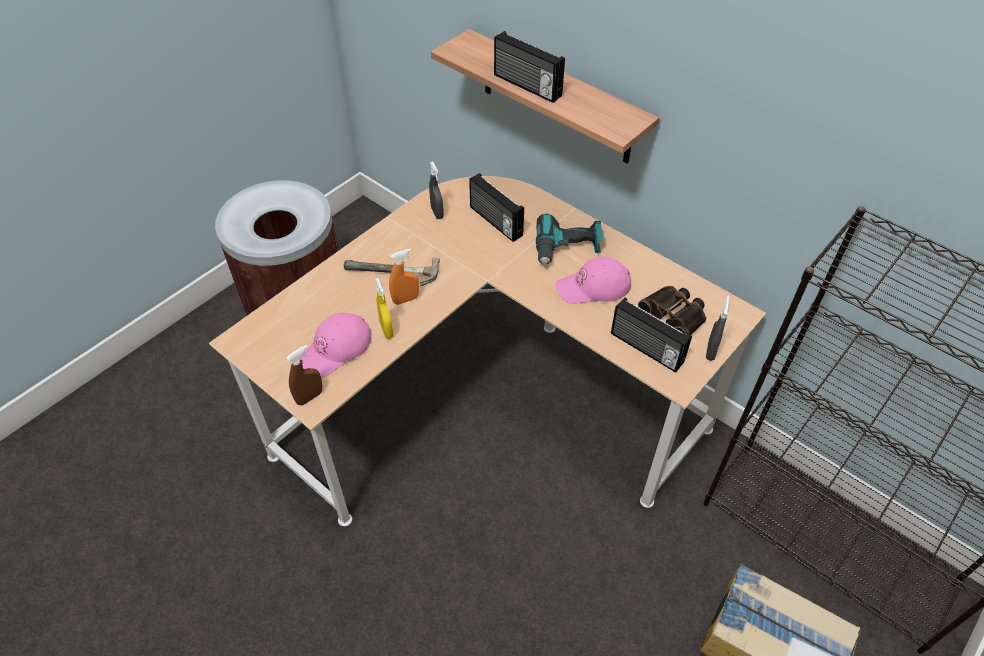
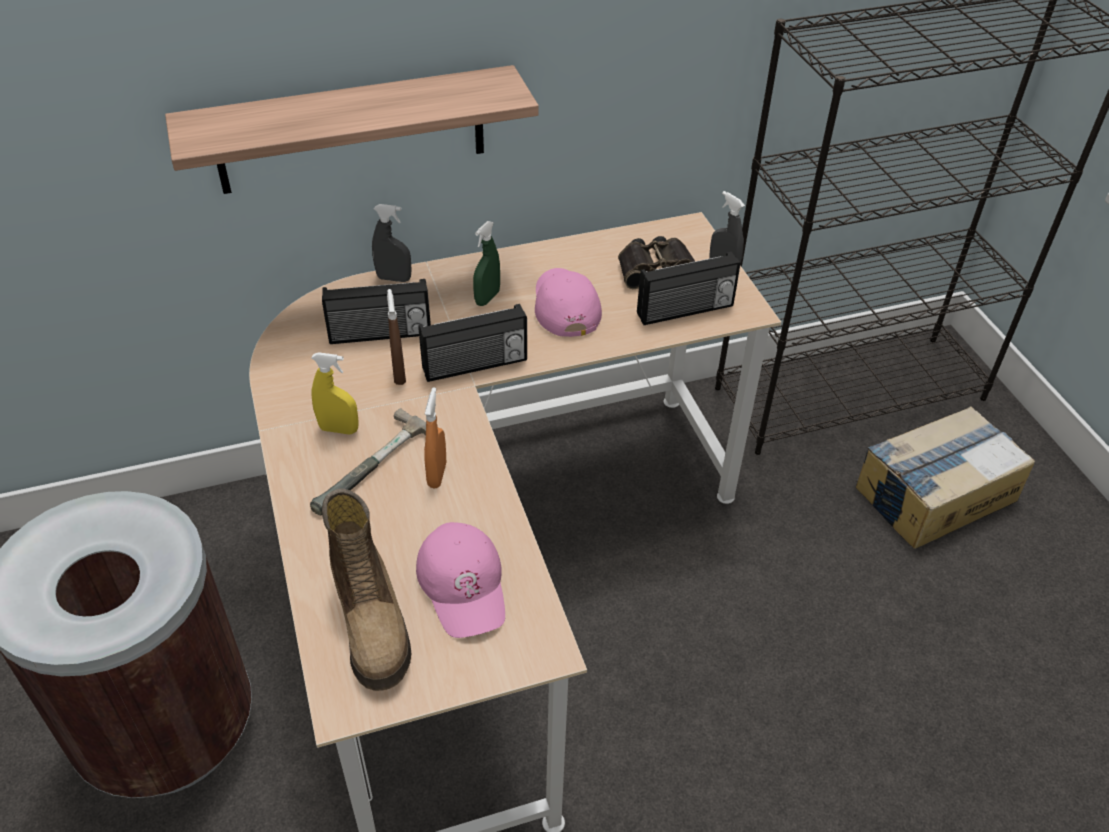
camera: 60 degrees left, 5 degrees down
(291, 325) = (372, 621): none -> boot
(309, 397) = (529, 648): brown spray bottle -> brown spray bottle (399, 374)
(386, 330) = (474, 516): yellow spray bottle -> yellow spray bottle (339, 429)
(437, 213) = (307, 378): grey spray bottle -> grey spray bottle (394, 278)
(526, 86) = (350, 119): radio -> radio (475, 366)
(567, 249) = (487, 298): power drill -> green spray bottle
(593, 287) = (564, 305): pink cap -> pink cap turned 150 degrees clockwise

